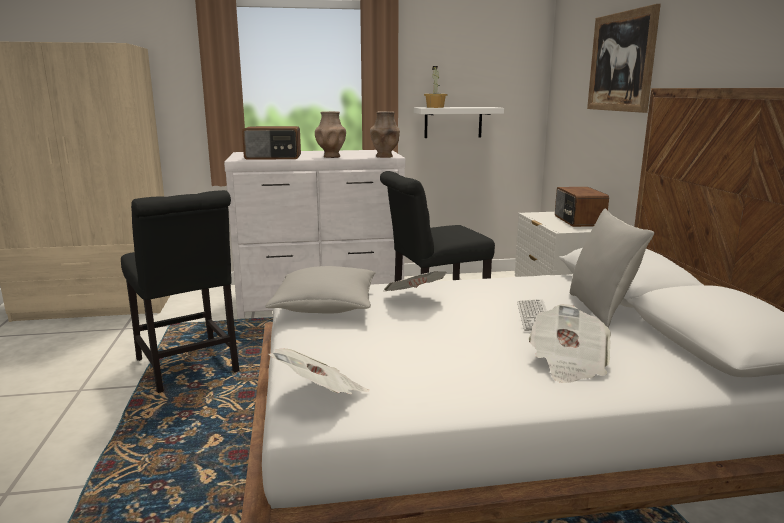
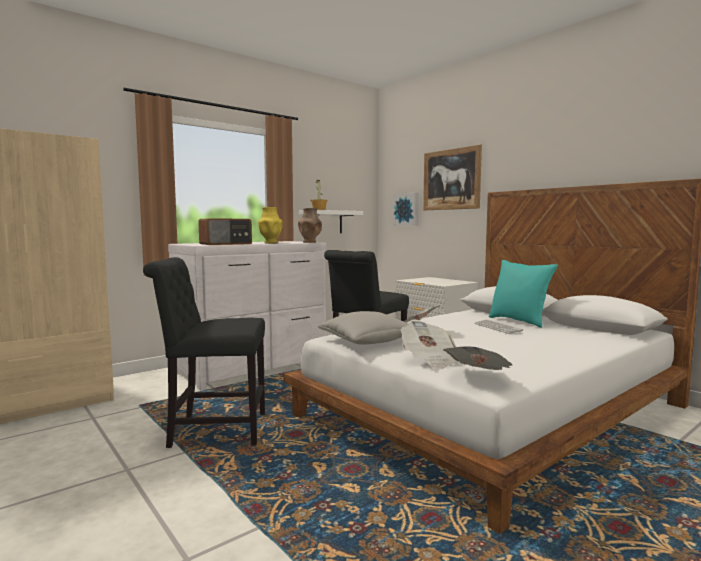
camera: 30 degrees left, 10 degrees down
(188, 368) = (213, 430): black chair -> black chair turned 150 degrees clockwise
(331, 156) = (270, 243): brown vase -> yellow vase
(568, 364) = (559, 343): newspaper -> newspaper (430, 360)
(573, 105) = (406, 209): none -> picture
(578, 221) = (440, 281): radio -> none
(600, 310) = (519, 321): grey pillow -> turquoise pillow

